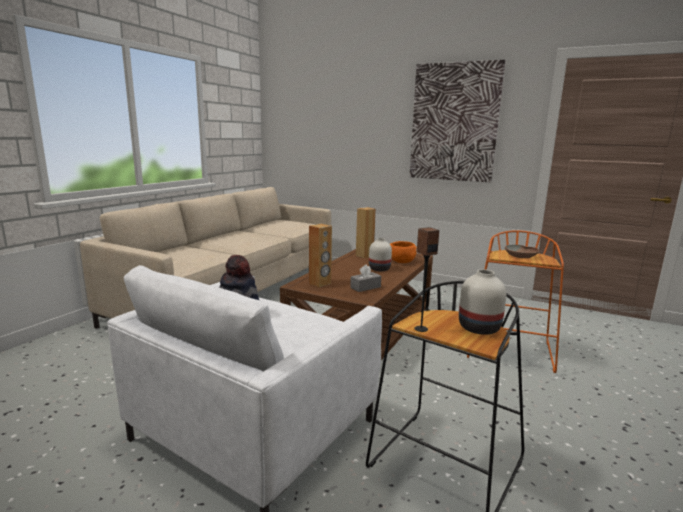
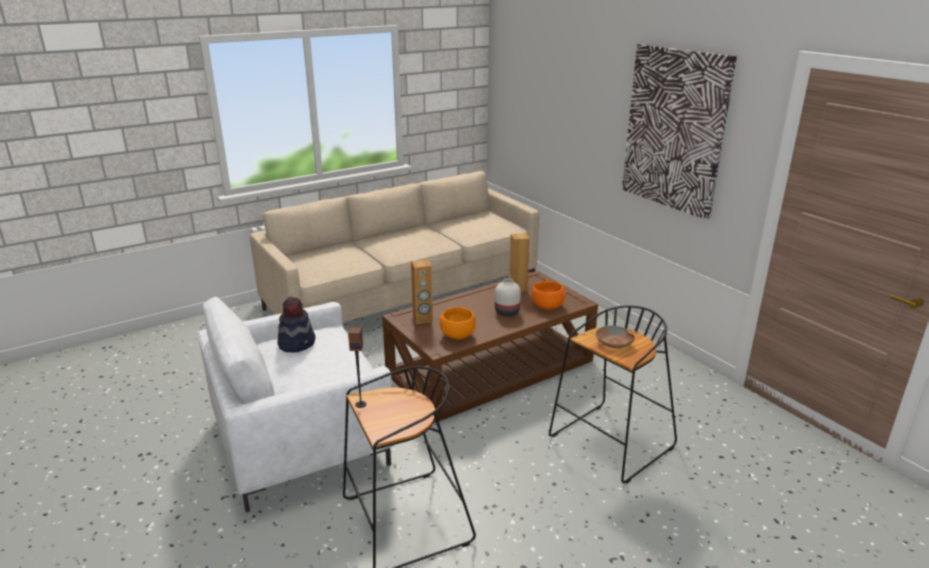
camera: 30 degrees right, 10 degrees up
(365, 287) = (457, 335): grey tissue box -> orange bowl
(478, 328) = (405, 418): white vase -> none
(510, 351) = (611, 444): orange stool -> black stool

